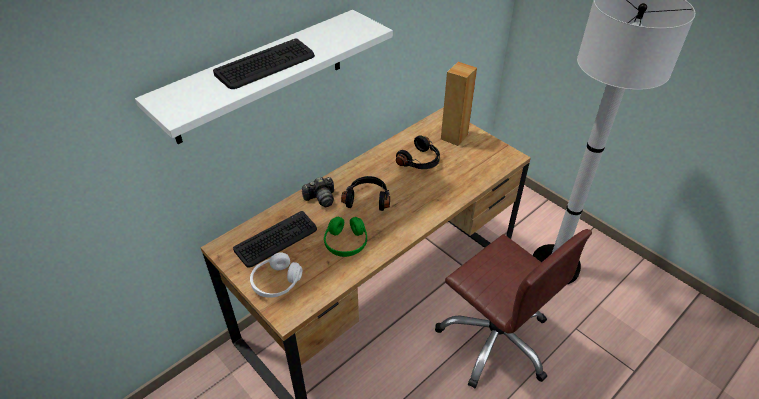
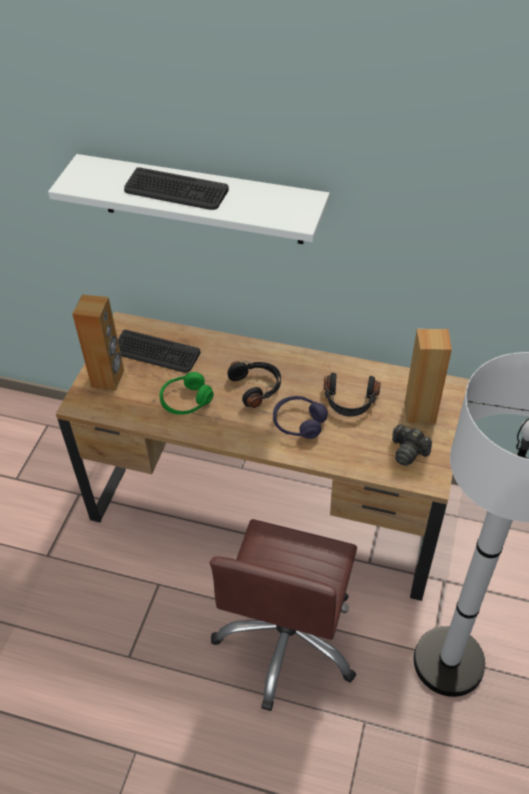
camera: 60 degrees right, 5 degrees up
(276, 282) = (108, 378): white headphones -> brown speaker
(321, 198) = (230, 354): camera -> camera (408, 451)
(419, 192) = (299, 423): none -> purple headphones

